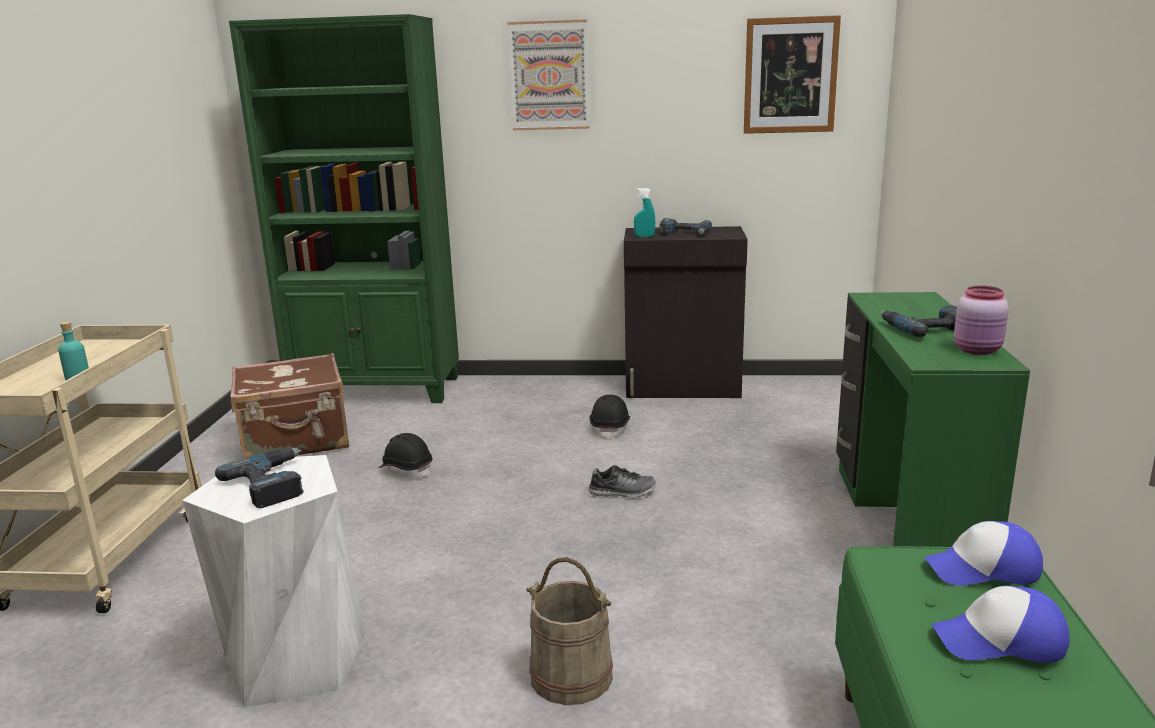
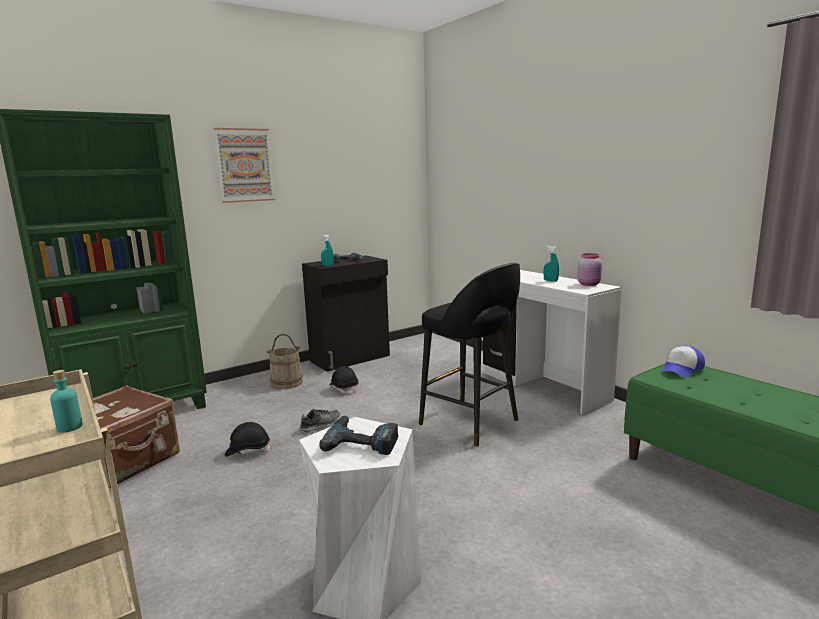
camera: 40 degrees left, 5 degrees down
(571, 676) = (523, 507): beige bucket -> beige bucket (286, 383)
(622, 493) = (404, 416): shoe -> shoe (320, 426)
(692, 536) = (471, 423): none -> black stool
(790, 75) = (382, 167): picture -> none
(902, 524) = (543, 387): green desk -> white desk
(925, 328) = (550, 281): power drill -> turquoise spray bottle
(1000, 641) = (732, 388): cap -> none

